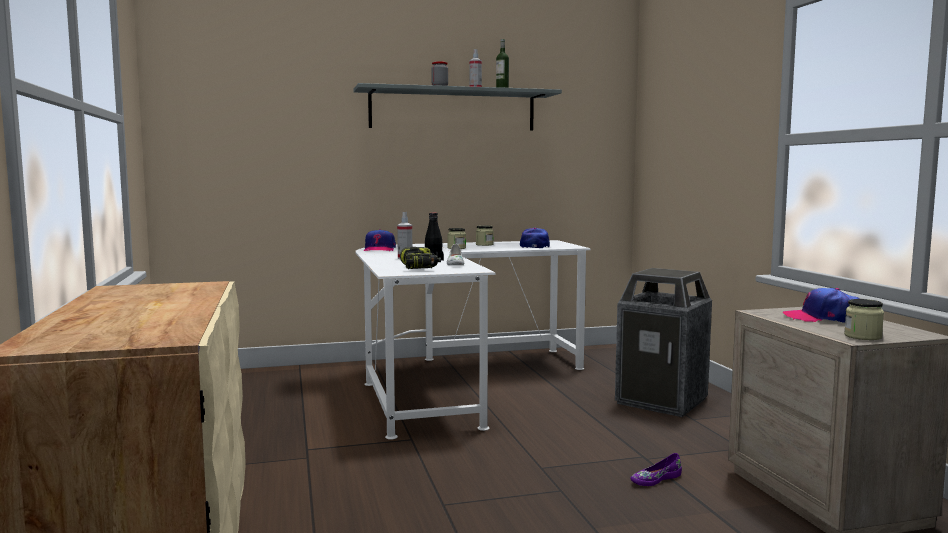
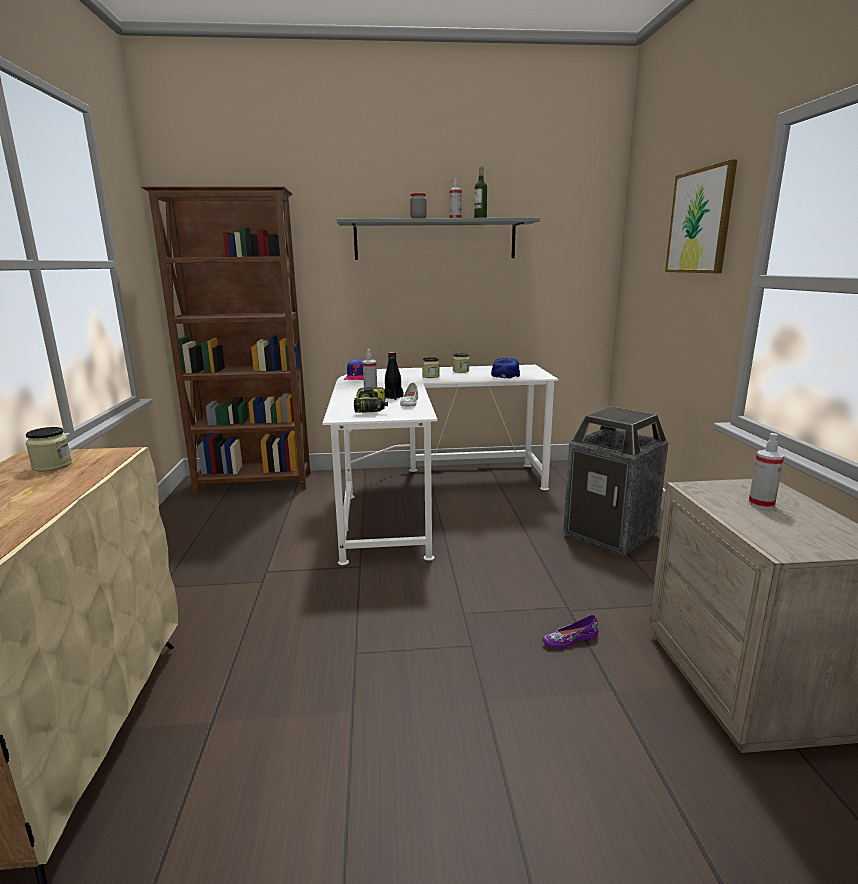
camera: 10 degrees right, 10 degrees up
(248, 377) = (255, 483): none -> brown bookcase
(720, 92) = (700, 221): none -> picture
(823, 318) = (761, 504): cap -> spray bottle
(862, 336) = (795, 545): jar -> jar (52, 466)

